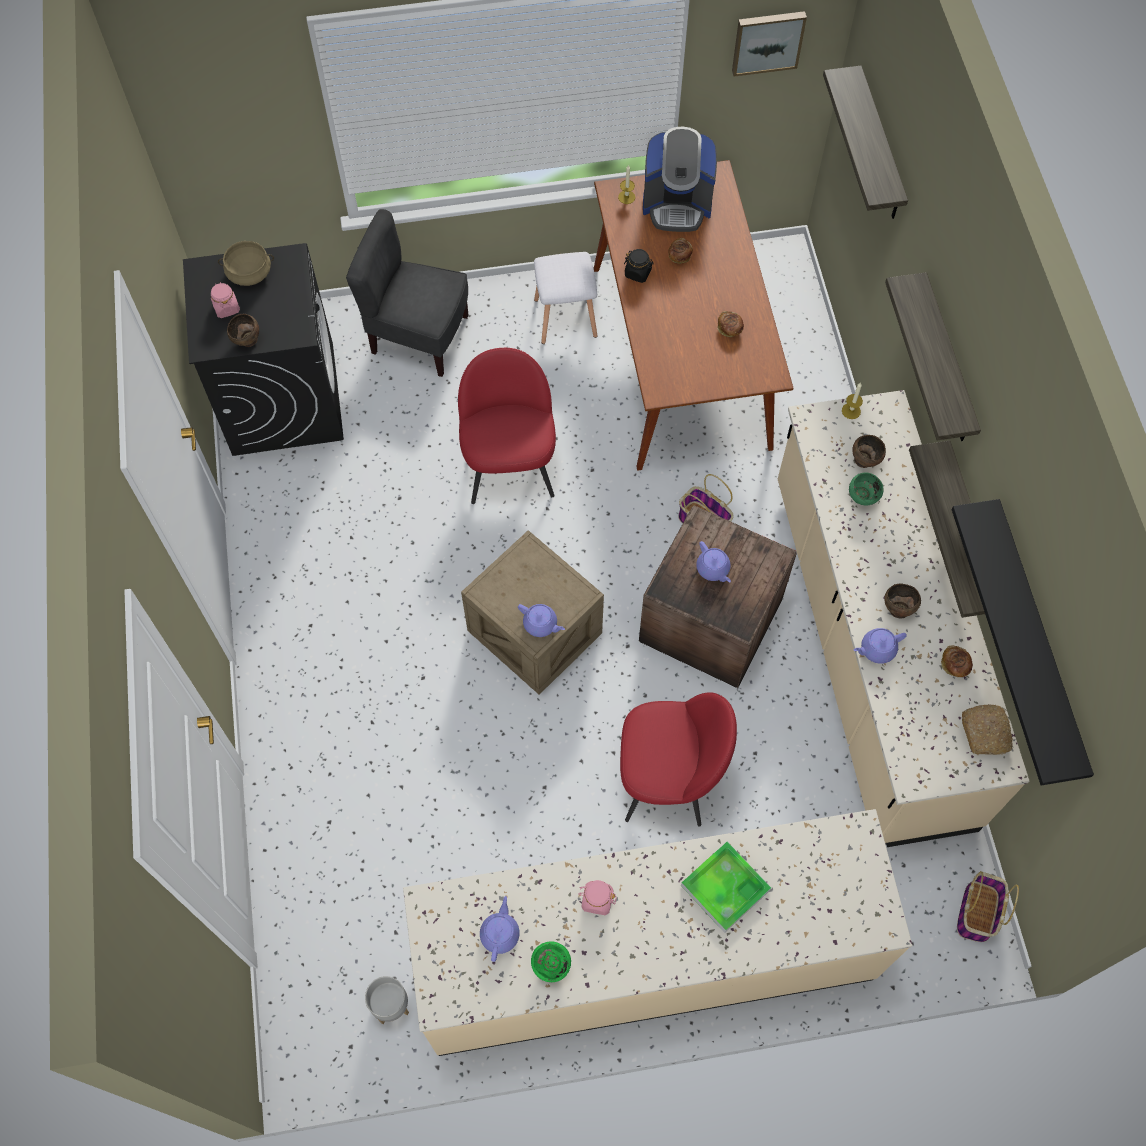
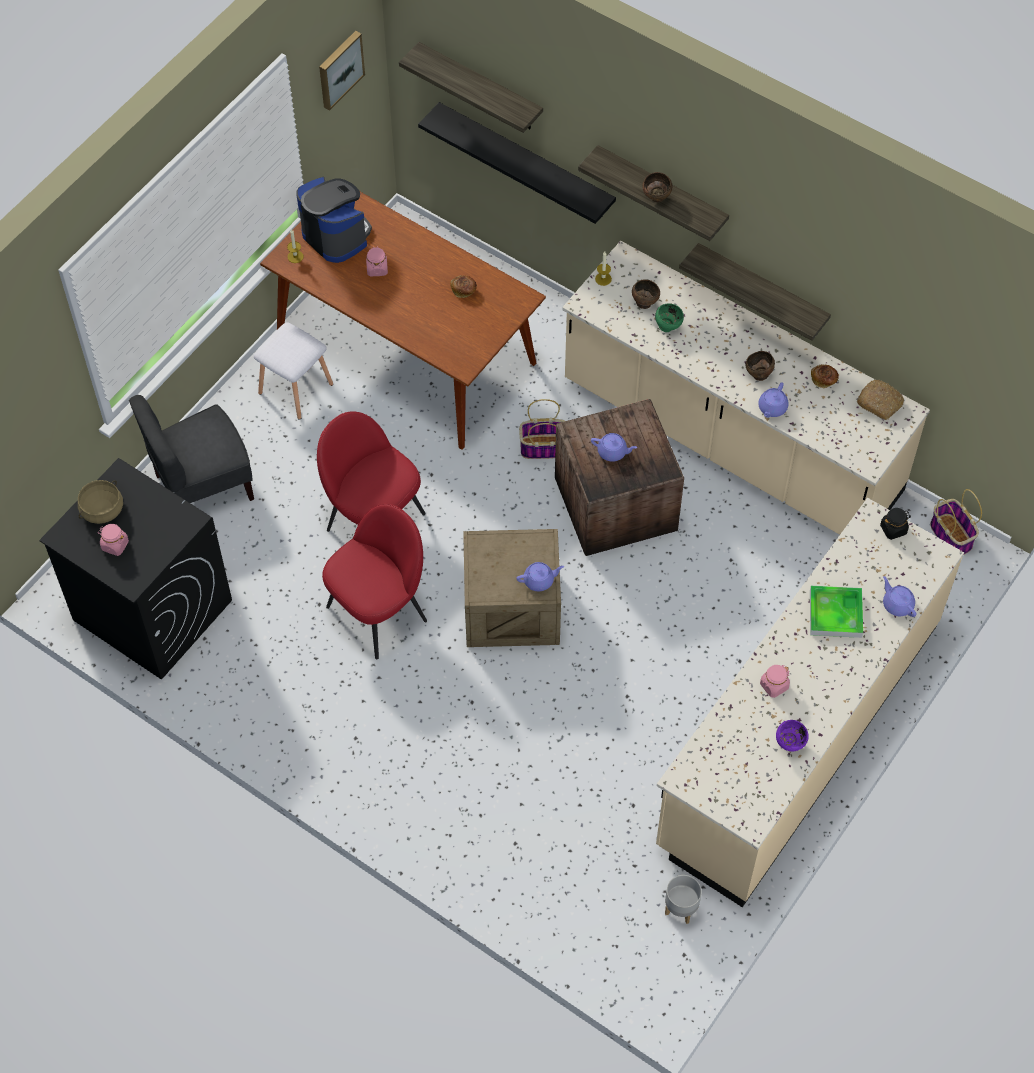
camera: 45 degrees left, 5 degrees down
(247, 341) = (159, 554): brown bowl -> brown bowl (657, 198)
(500, 933) = (741, 754): purple teapot -> purple teapot (897, 604)
(552, 966) = (790, 743): green bowl -> purple bowl
(638, 273) = (362, 301): black jar -> black jar (893, 529)
(668, 780) = (697, 622): red chair -> red chair (379, 612)
(677, 205) = (336, 235): coffee machine -> coffee machine turned 90 degrees counterclockwise
(679, 256) = (377, 269): bread -> pink jar
(1036, 641) = (875, 313): black shelf -> black shelf (526, 161)

